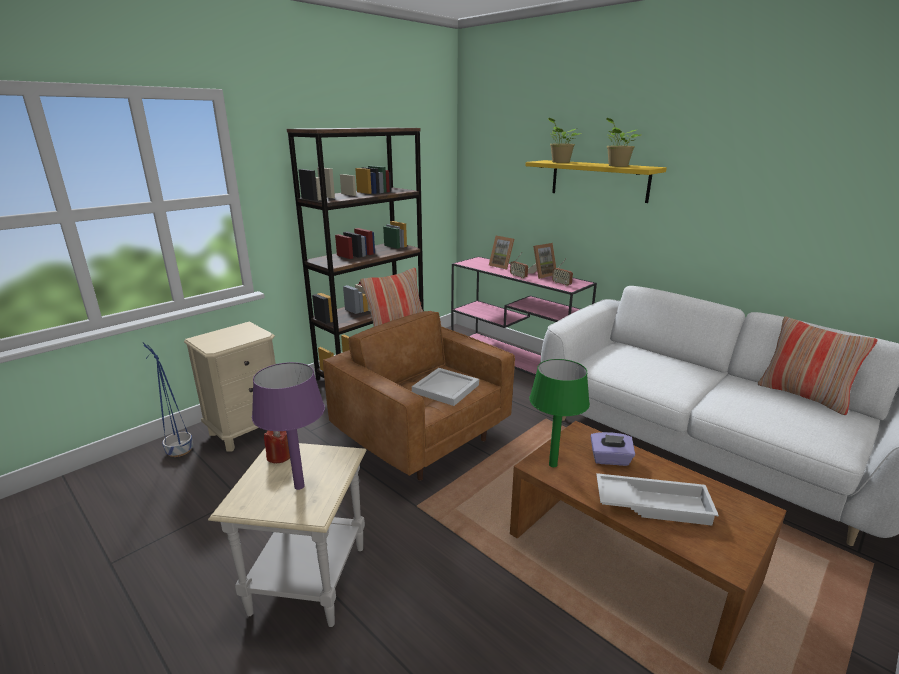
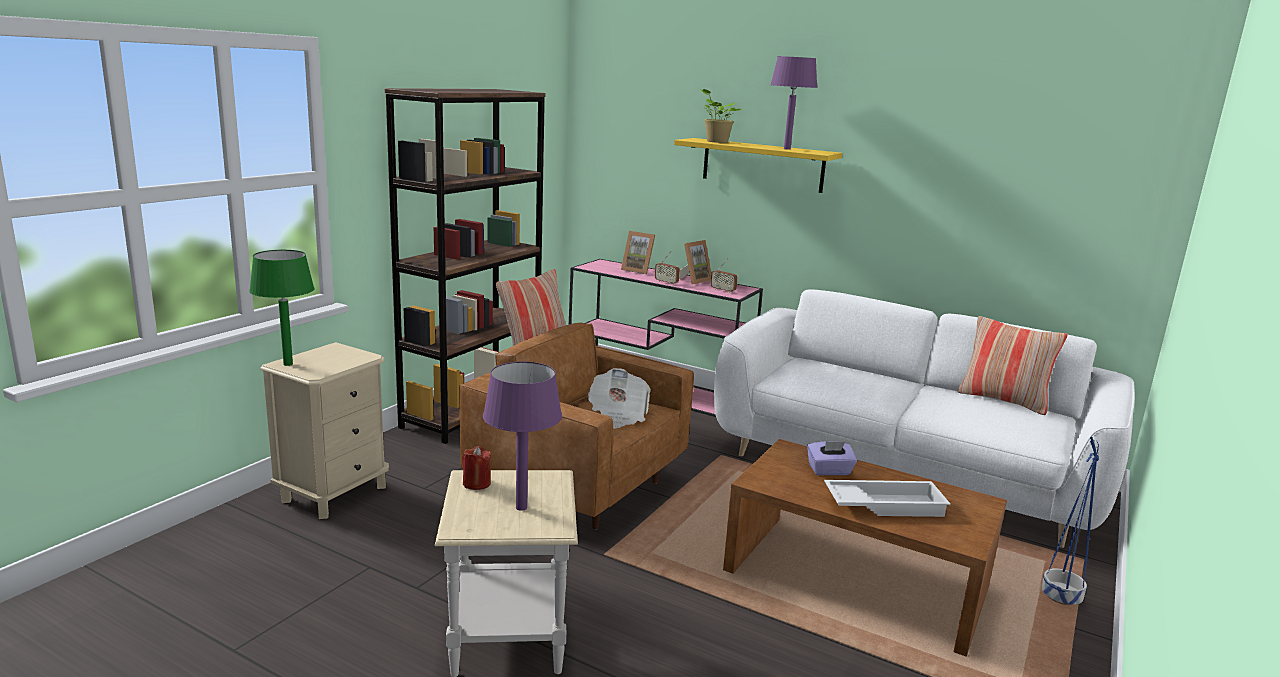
camera: 15 degrees left, 5 degrees down
(179, 450) = (247, 523): blue planter -> blue planter (1060, 597)
(446, 389) = (618, 415): white tray -> newspaper
(553, 465) = (773, 479): green table lamp -> green table lamp (288, 364)
(616, 166) = (787, 149): potted plant -> purple table lamp

